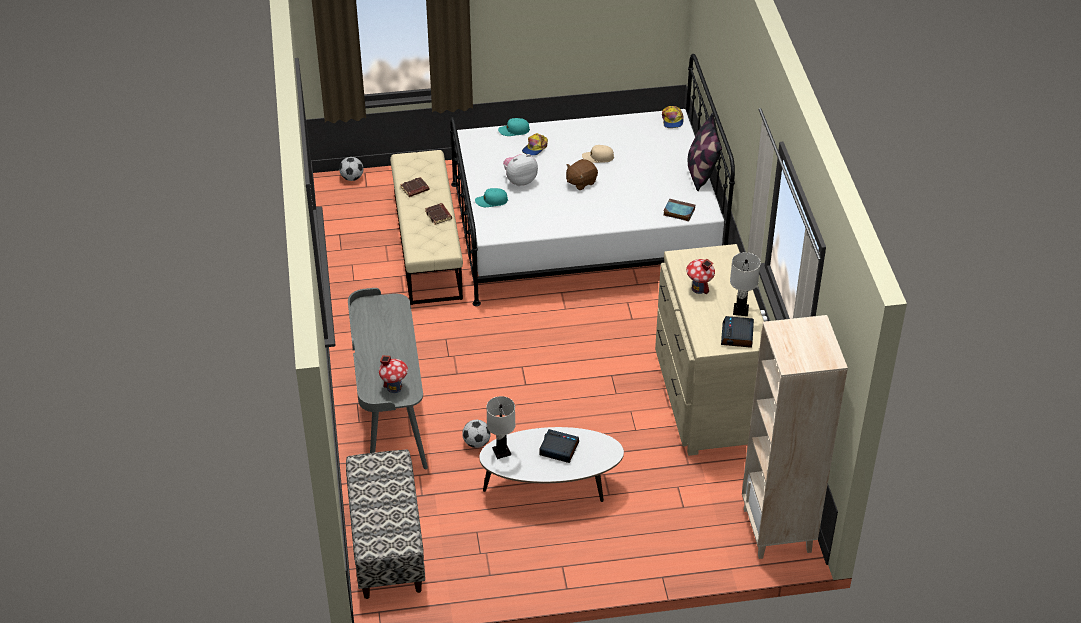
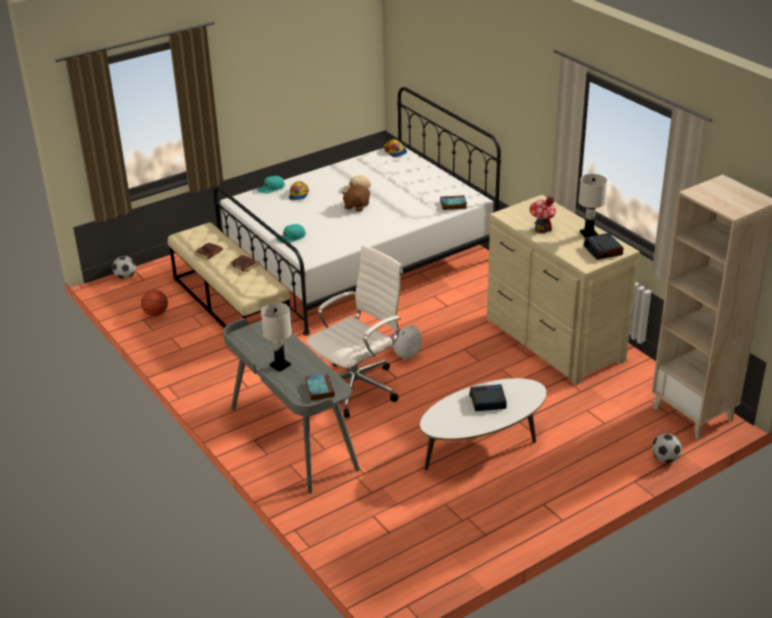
camera: 25 degrees left, 10 degrees down
(354, 231) = (156, 313): none -> basketball
(386, 544) = (369, 544): bench -> none
(394, 387) = (319, 389): toy house -> book
(476, 443) = (389, 435): football -> football (665, 459)
(483, 381) = (358, 387): none -> white office chair
(502, 452) = (439, 420): white table lamp -> white table lamp (280, 365)
(520, 180) = (304, 218): plush toy -> plush toy (404, 354)
(701, 172) = (448, 177): pillow -> none

